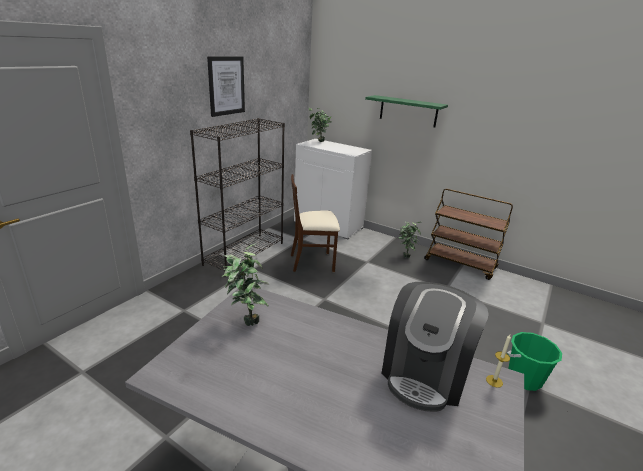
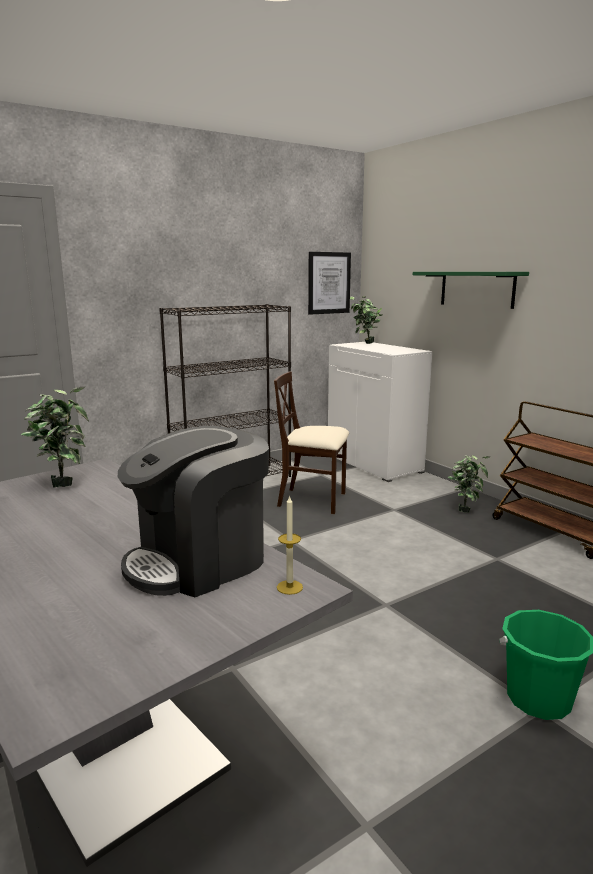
camera: 25 degrees right, 10 degrees down
(226, 86) = (219, 260): picture -> picture (329, 283)

